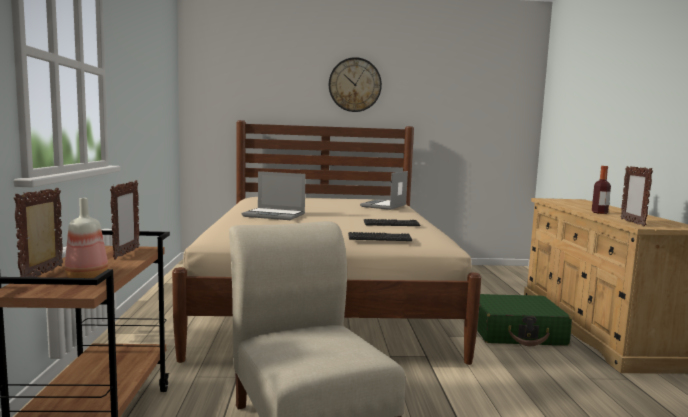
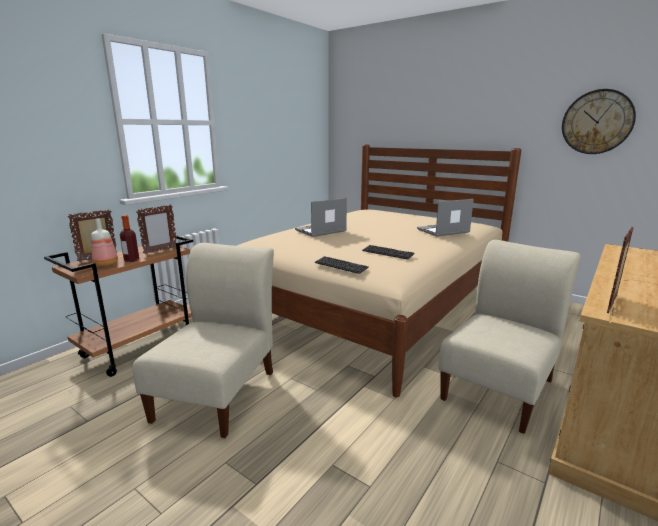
camera: 40 degrees right, 10 degrees up
(275, 215) = (320, 231): laptop -> laptop turned 90 degrees clockwise
(354, 85) = (465, 106): wall clock -> wall clock (597, 122)
(516, 332) = (499, 386): green suitcase -> beige chair
(599, 212) = (622, 280): bottle -> bottle (131, 260)

